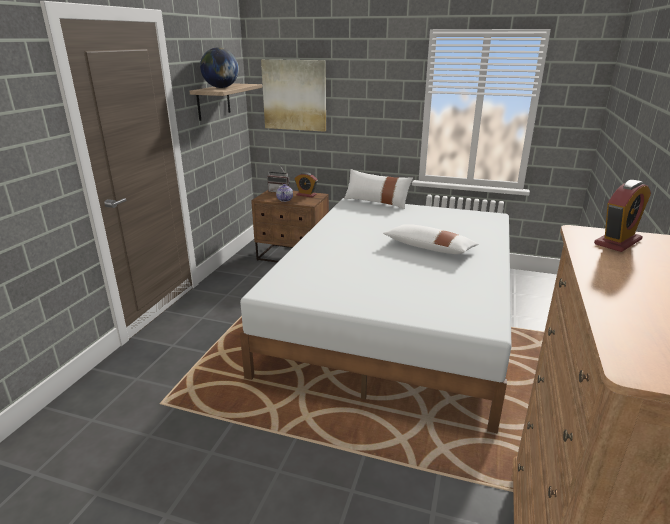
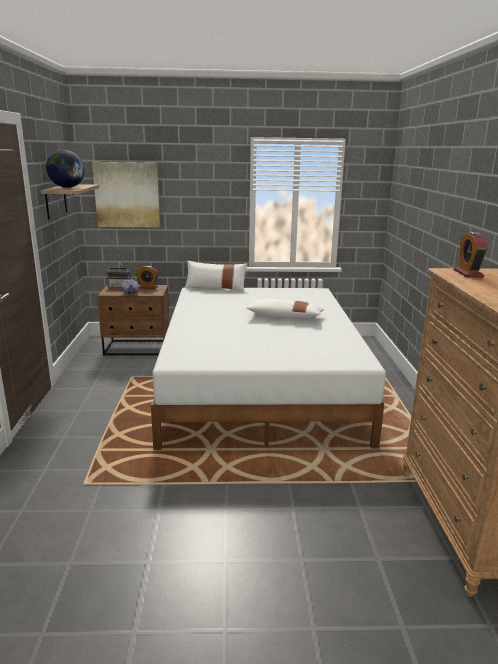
camera: 20 degrees left, 5 degrees down
(617, 242) = (468, 273): alarm clock -> alarm clock turned 150 degrees clockwise

